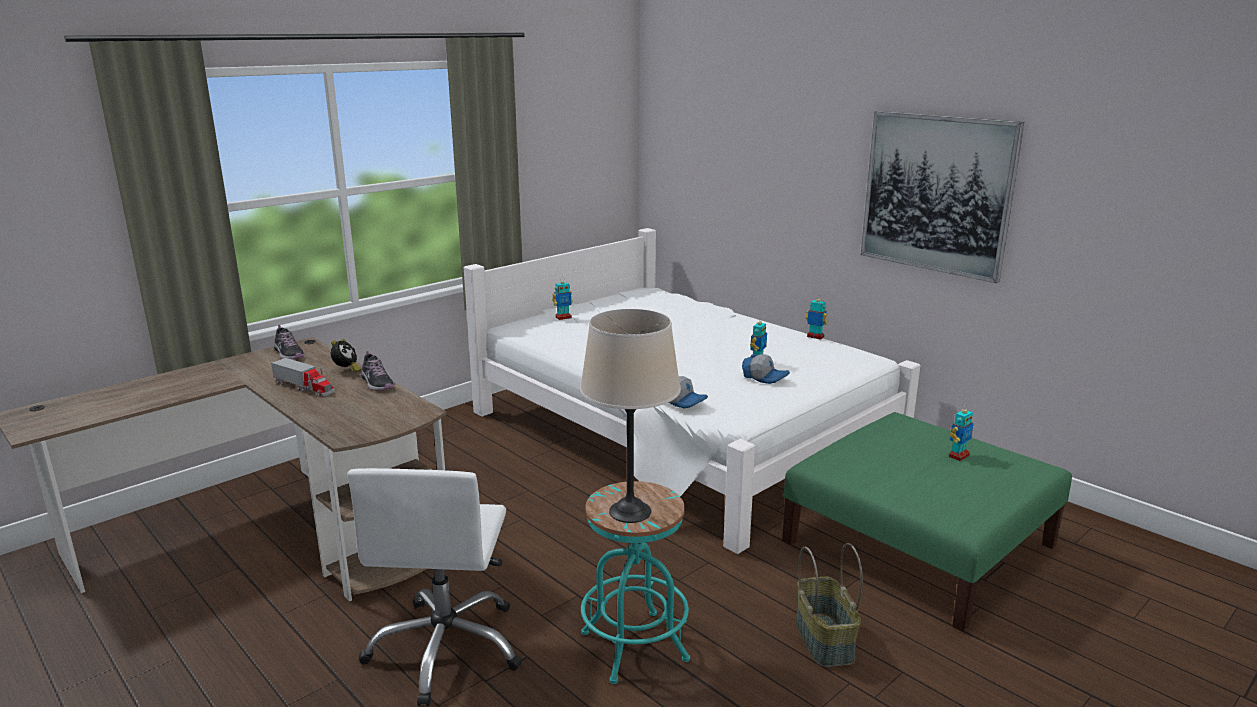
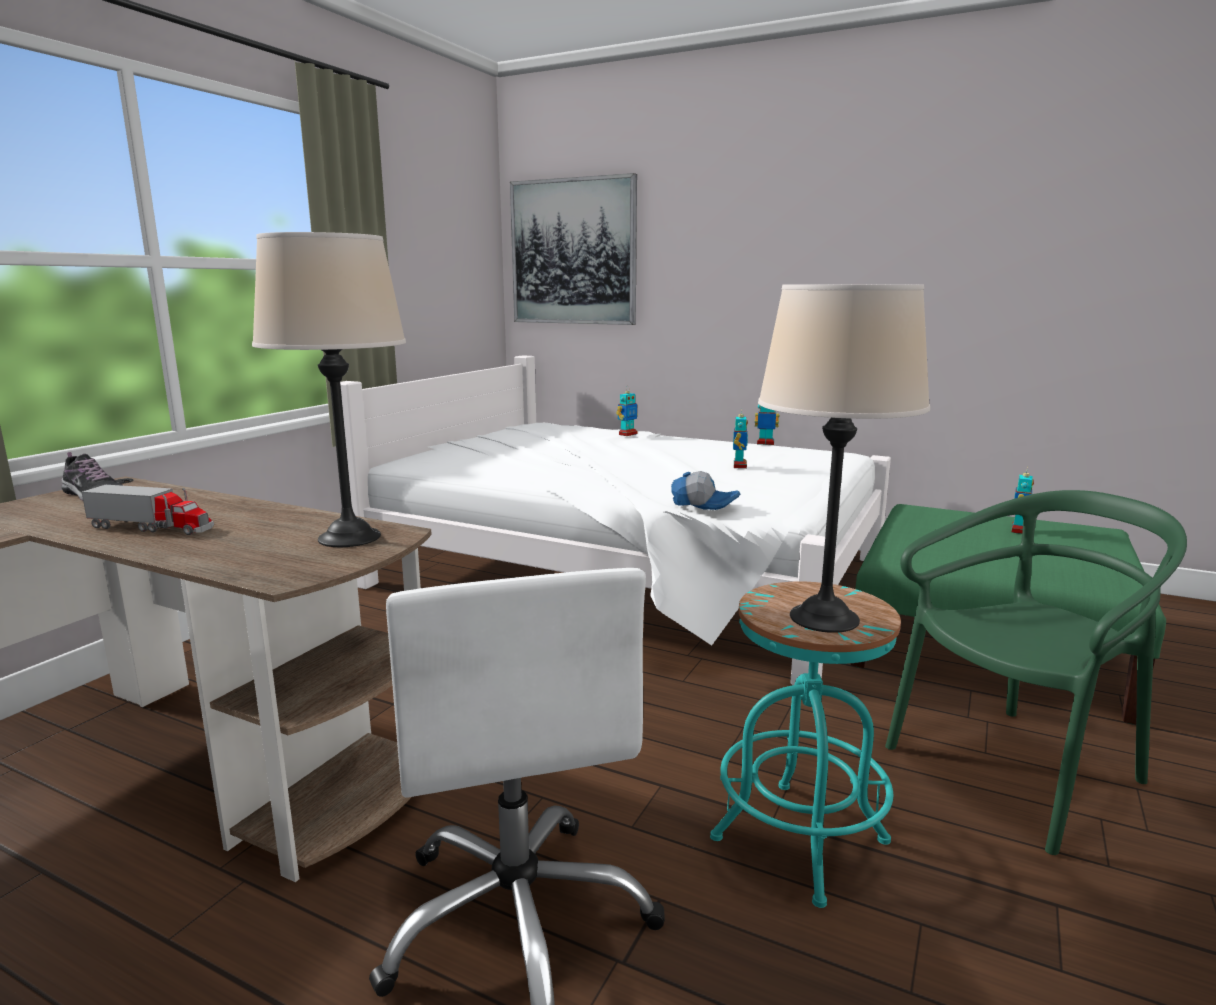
camera: 20 degrees left, 5 degrees down
(346, 370) = (214, 503): alarm clock -> none
(377, 383) = (281, 511): shoe -> none
(397, 412) = (349, 538): none -> beige table lamp
(563, 317) = (462, 449): toy robot -> toy robot (627, 434)
(764, 377) = (764, 476): cap -> none
(825, 640) = (1016, 771): basket -> green chair
(937, 193) = (896, 264): picture -> picture (573, 252)

